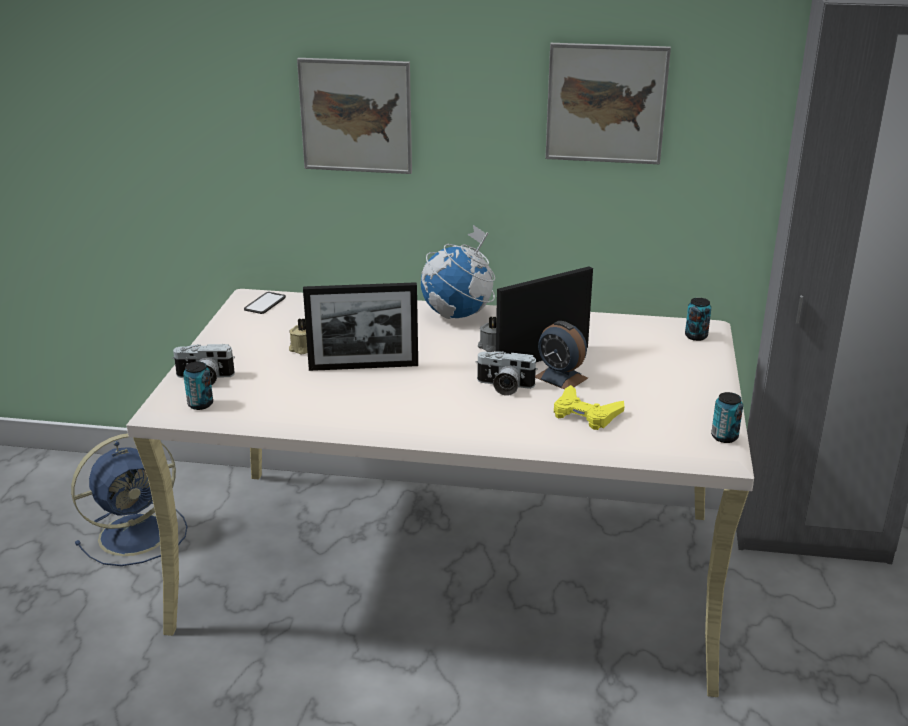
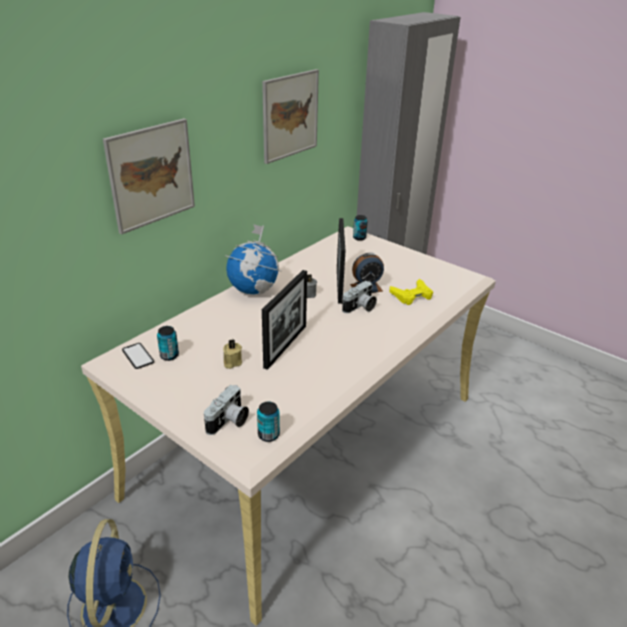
camera: 60 degrees left, 5 degrees up
(724, 437) = (463, 270): can -> can (169, 356)

